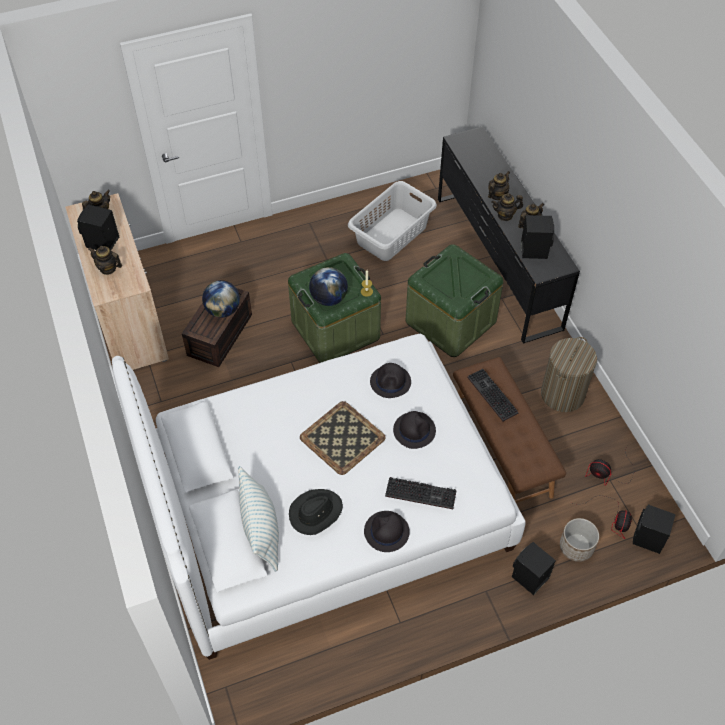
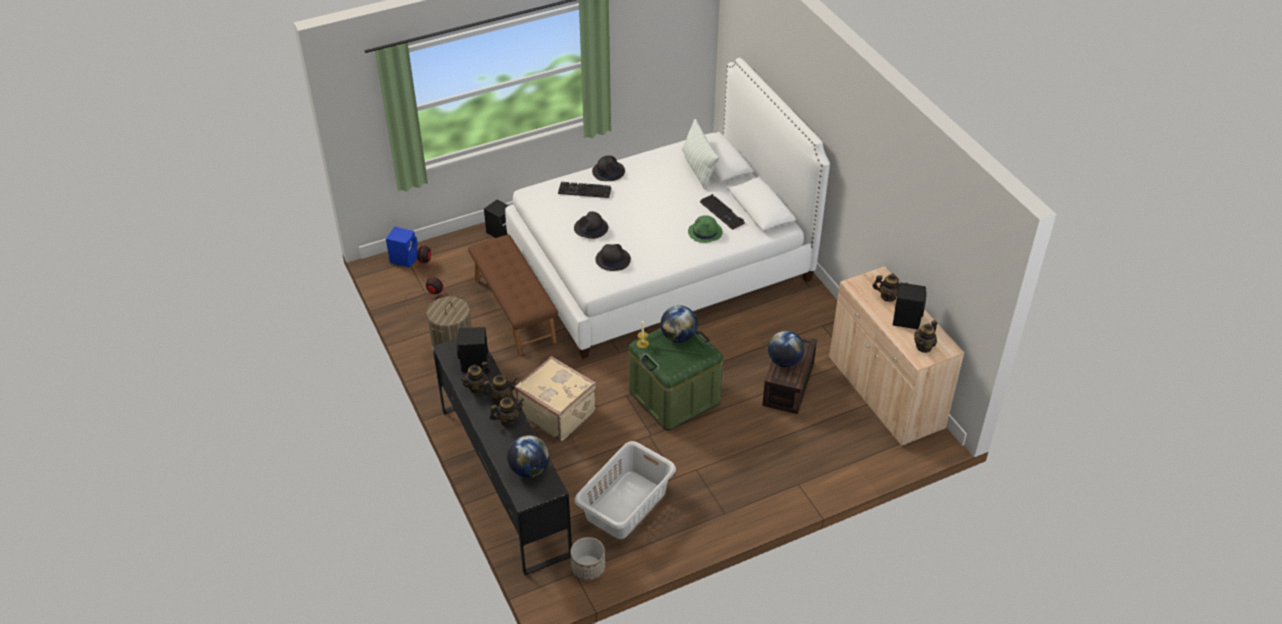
camera: 175 degrees right, 10 degrees down
(275, 415) = (705, 232): none -> green hat
(315, 512) = (661, 178): black hat -> none
(343, 438) = (647, 220): tray -> none
(451, 321) = (557, 412): green storage box -> beige suitcase
(475, 155) = (529, 469): none -> globe
(490, 395) = (525, 289): keyboard -> keyboard (723, 213)
(497, 195) = (508, 420): teapot -> teapot turned 150 degrees counterclockwise
(576, 547) = (462, 251): planter -> planter (588, 567)
(648, 539) = (404, 258): black speaker -> blue speaker

